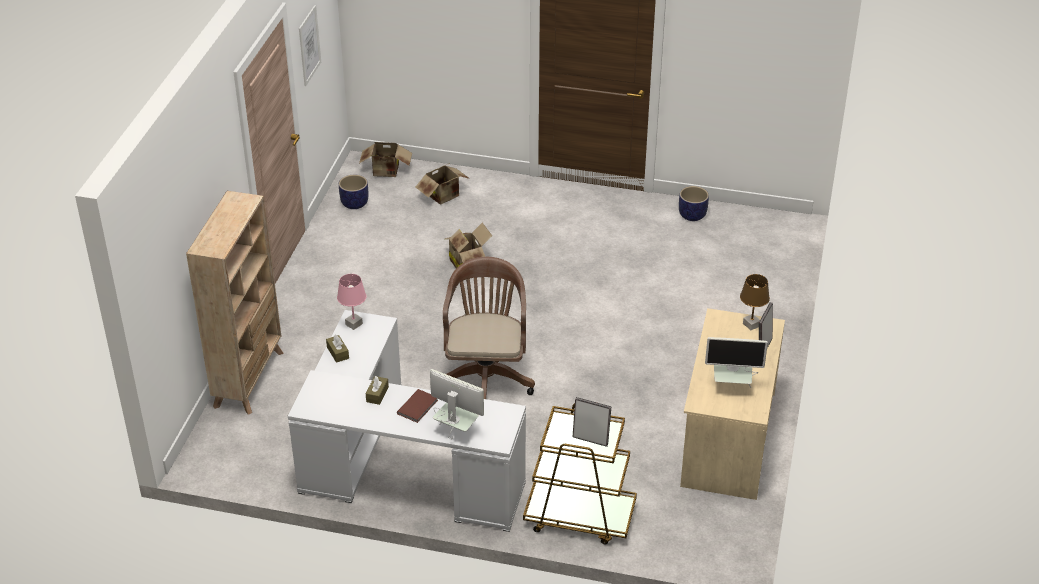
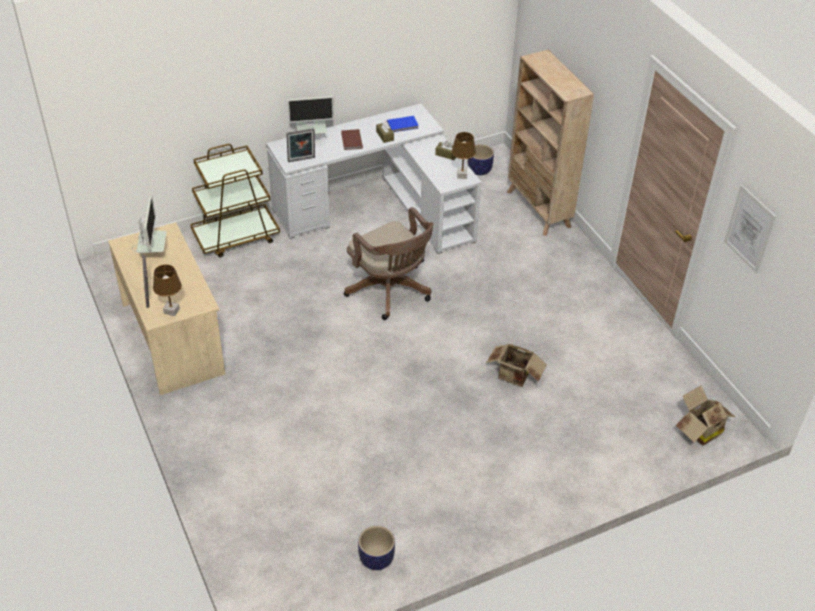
camera: 140 degrees right, 5 degrees up
(343, 397) = (403, 125): none -> blue book
(354, 203) = (675, 380): planter -> planter (479, 170)
(354, 324) = (461, 175): pink table lamp -> brown table lamp
(445, 196) = (617, 435): cardboard box -> none
(591, 439) = (220, 168): picture frame -> picture frame (301, 160)
(731, 386) = (152, 254): monitor -> monitor turned 120 degrees clockwise

